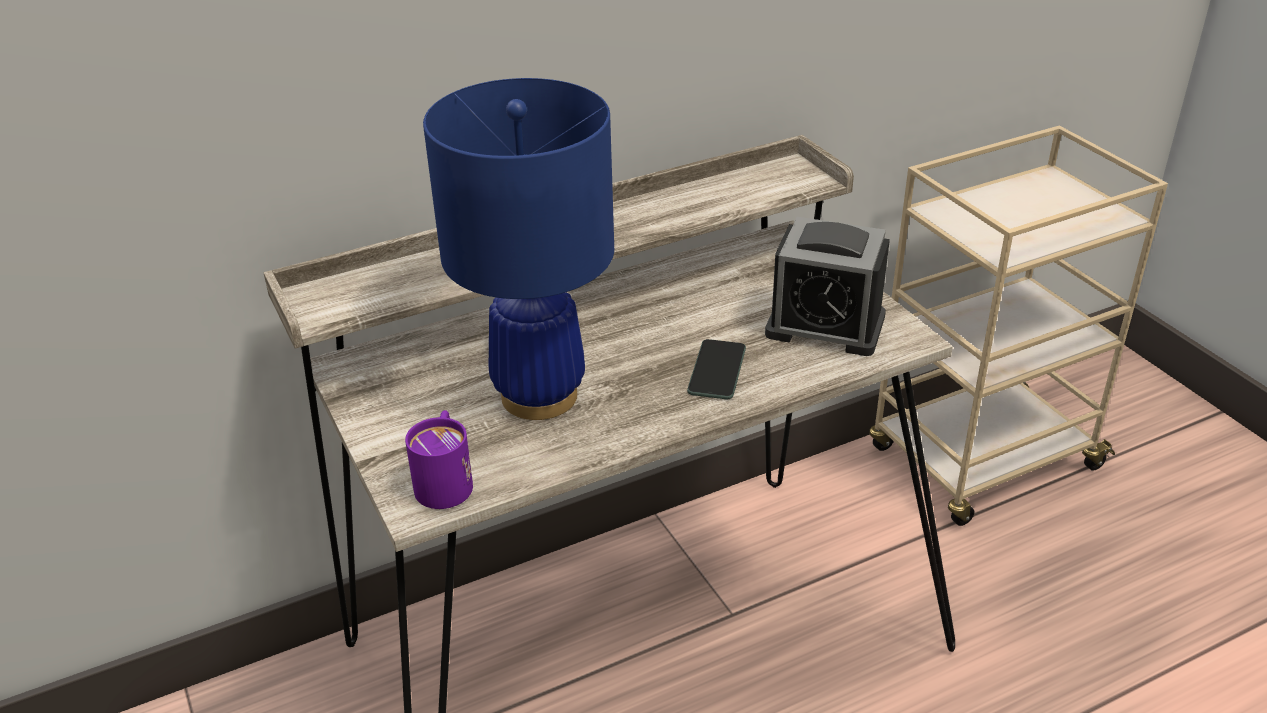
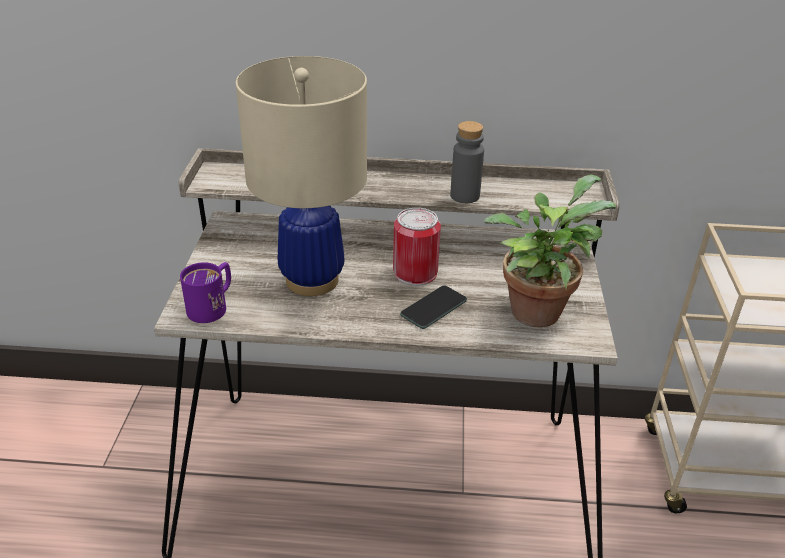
camera: 30 degrees right, 0 degrees up
(540, 396) = (312, 280): blue table lamp -> beige table lamp
(654, 338) = (415, 272): none -> can
(670, 219) = (465, 196): none -> grey bottle
(825, 326) = (536, 308): alarm clock -> potted plant

